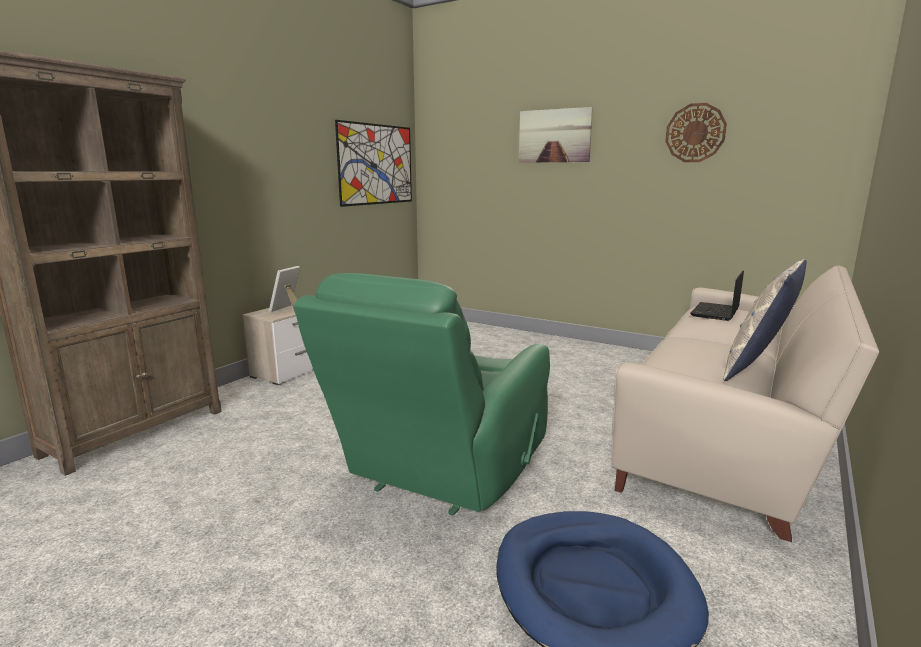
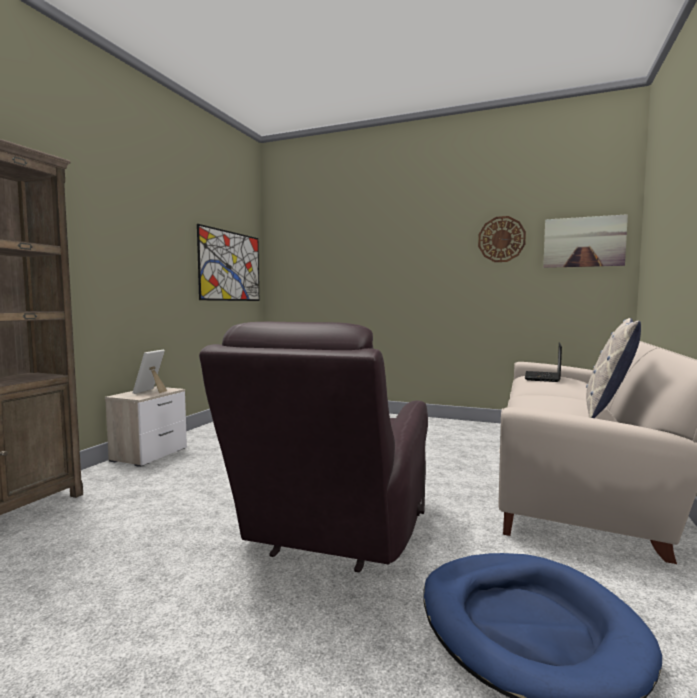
camera: 10 degrees left, 10 degrees down
(441, 473) = (333, 534): green armchair -> brown armchair
(554, 136) = (385, 243): picture -> picture (583, 242)

